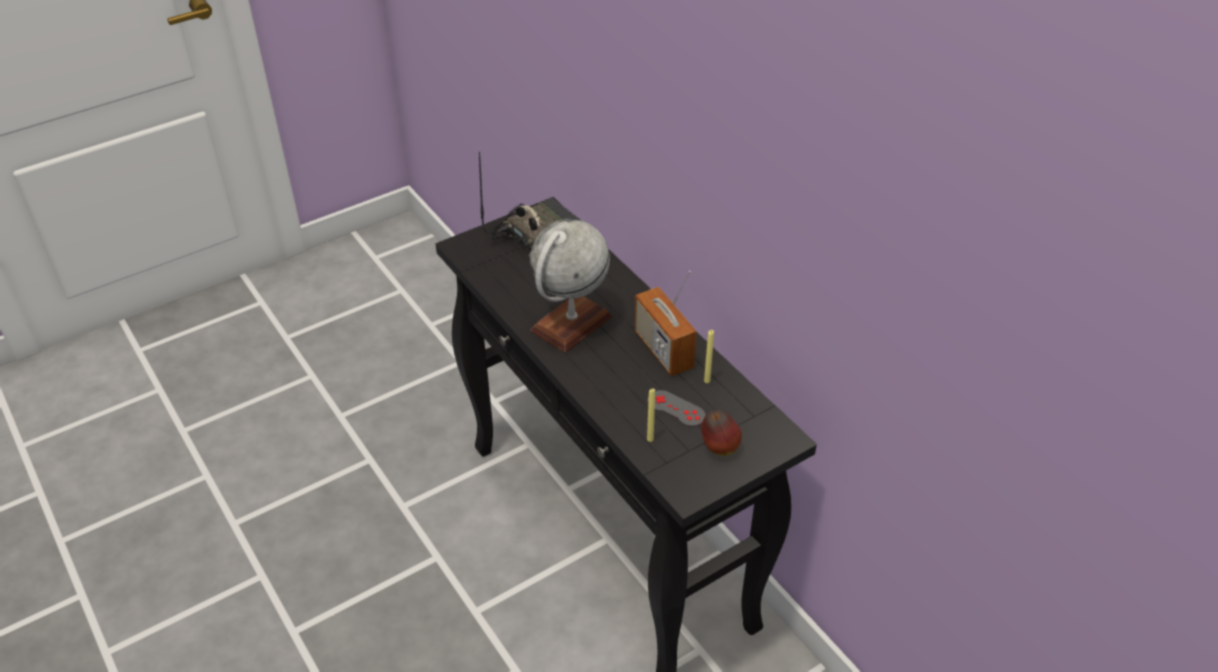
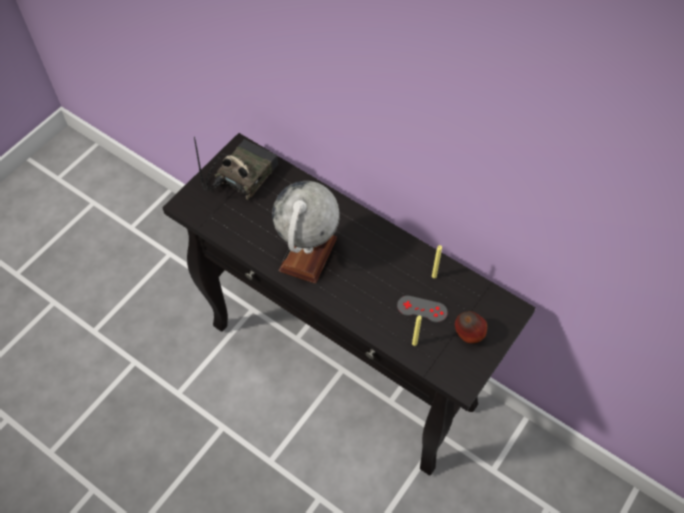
camera: 20 degrees left, 15 degrees up
(663, 350) = (390, 258): radio -> none

